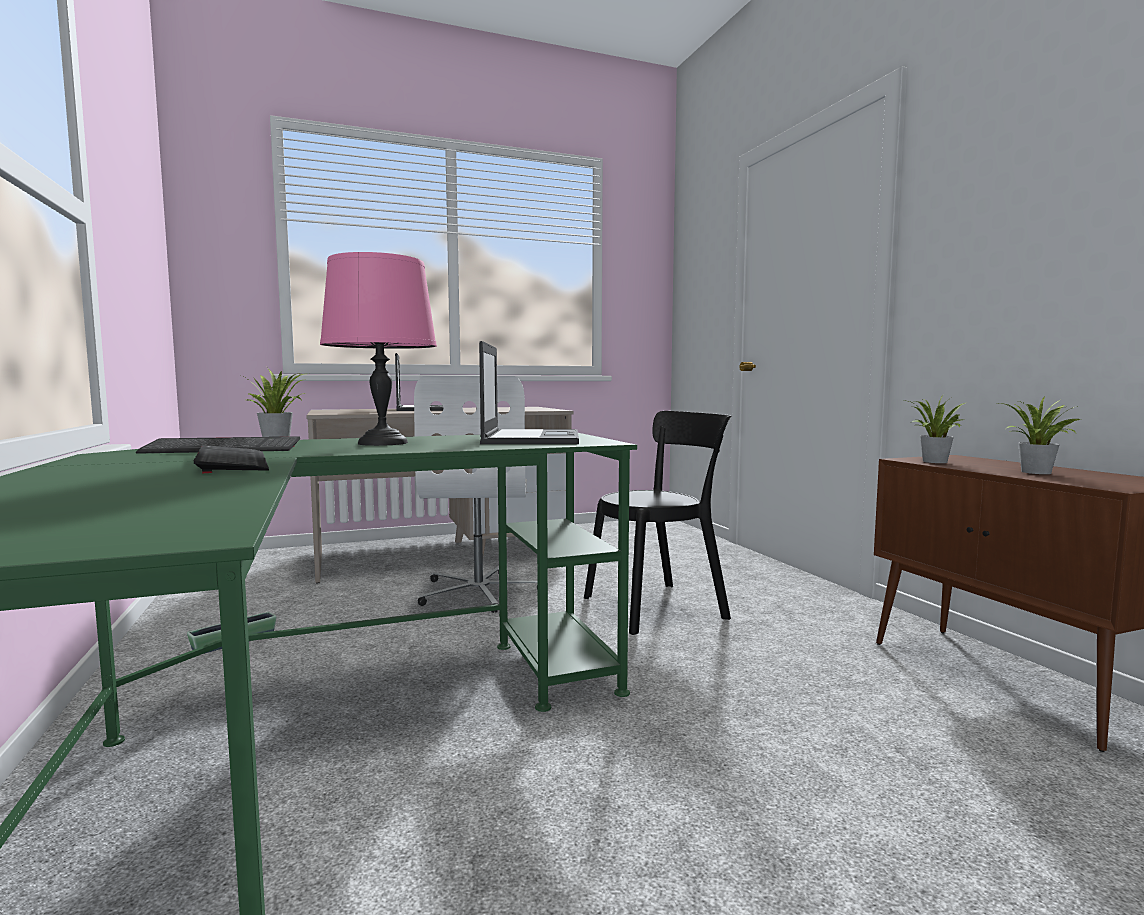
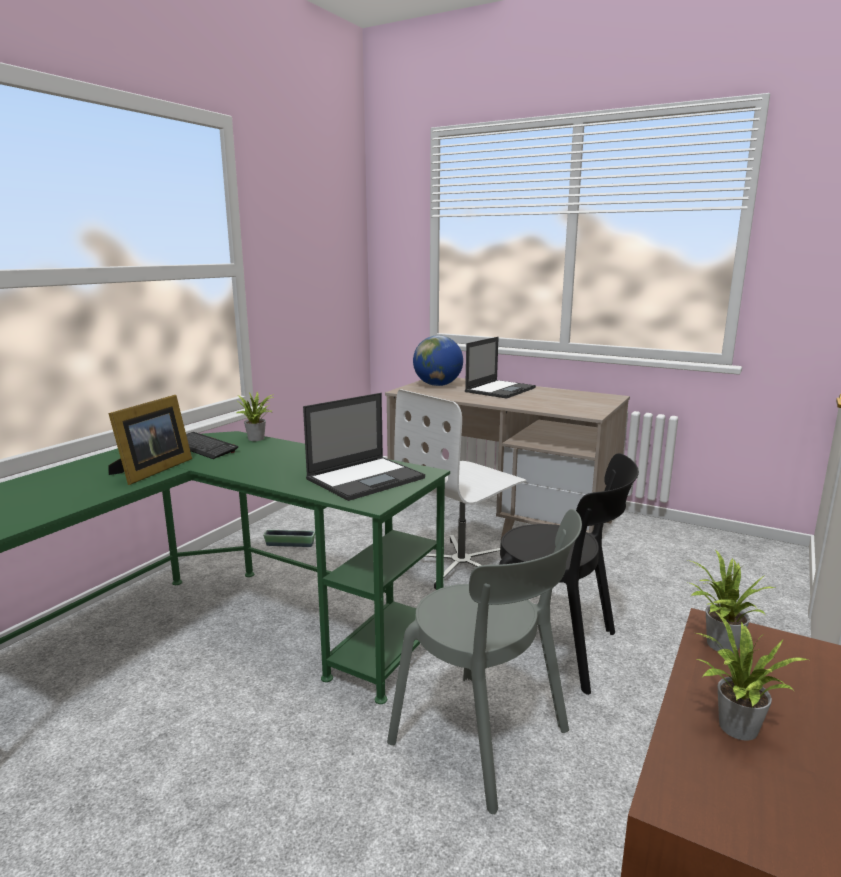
camera: 50 degrees right, 10 degrees up
(233, 462) = (151, 470): keyboard -> picture frame
(348, 411) = (437, 385): none -> globe
(381, 443) = (277, 459): pink table lamp -> none
(739, 671) = (486, 740): none -> grey chair

